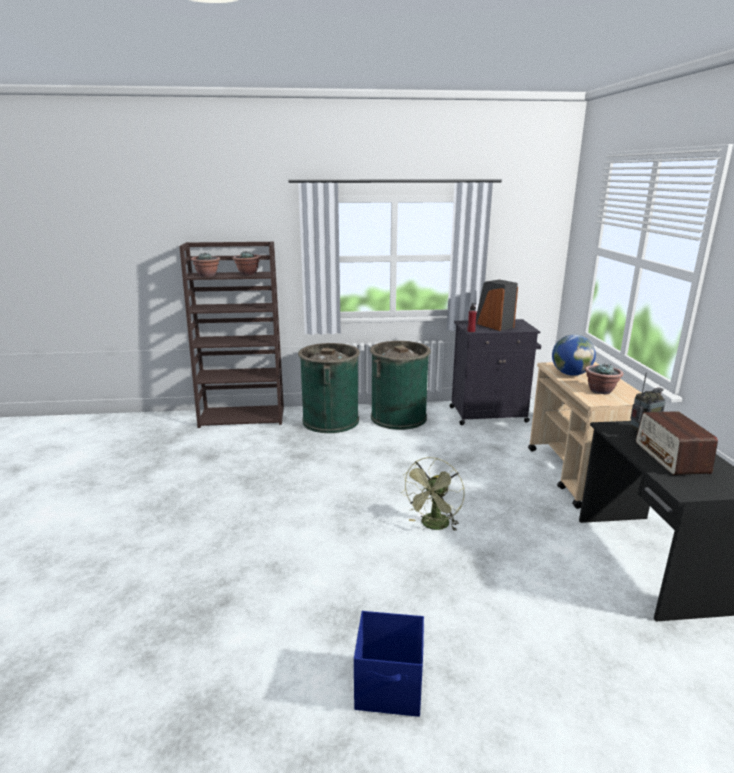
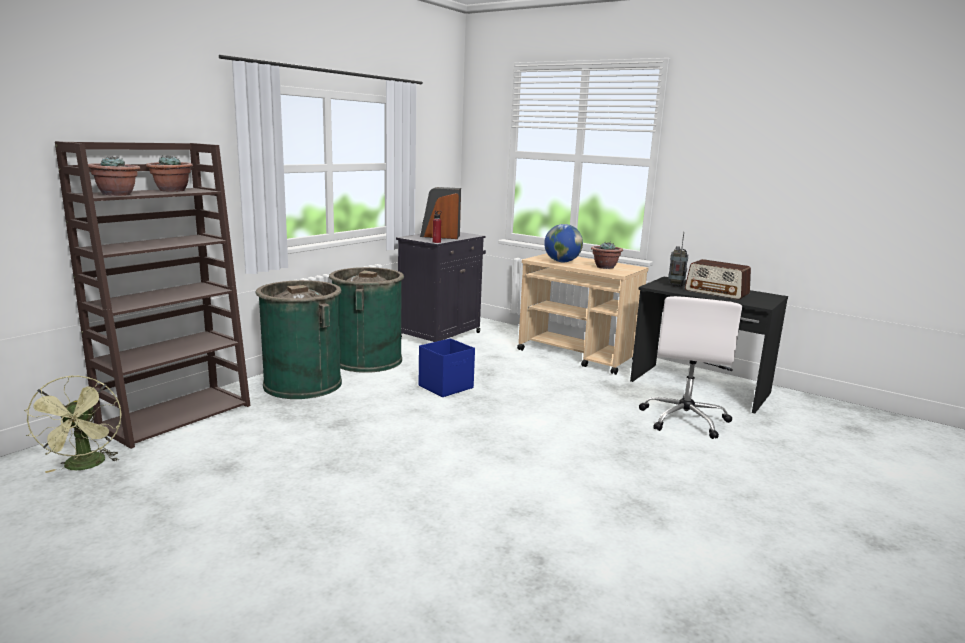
camera: 50 degrees left, 5 degrees down
(390, 688) = (739, 524): blue storage box -> blue storage box (446, 387)
(433, 526) = (563, 423): green fan -> green fan (85, 466)
(552, 582) = (684, 420): none -> white office chair

